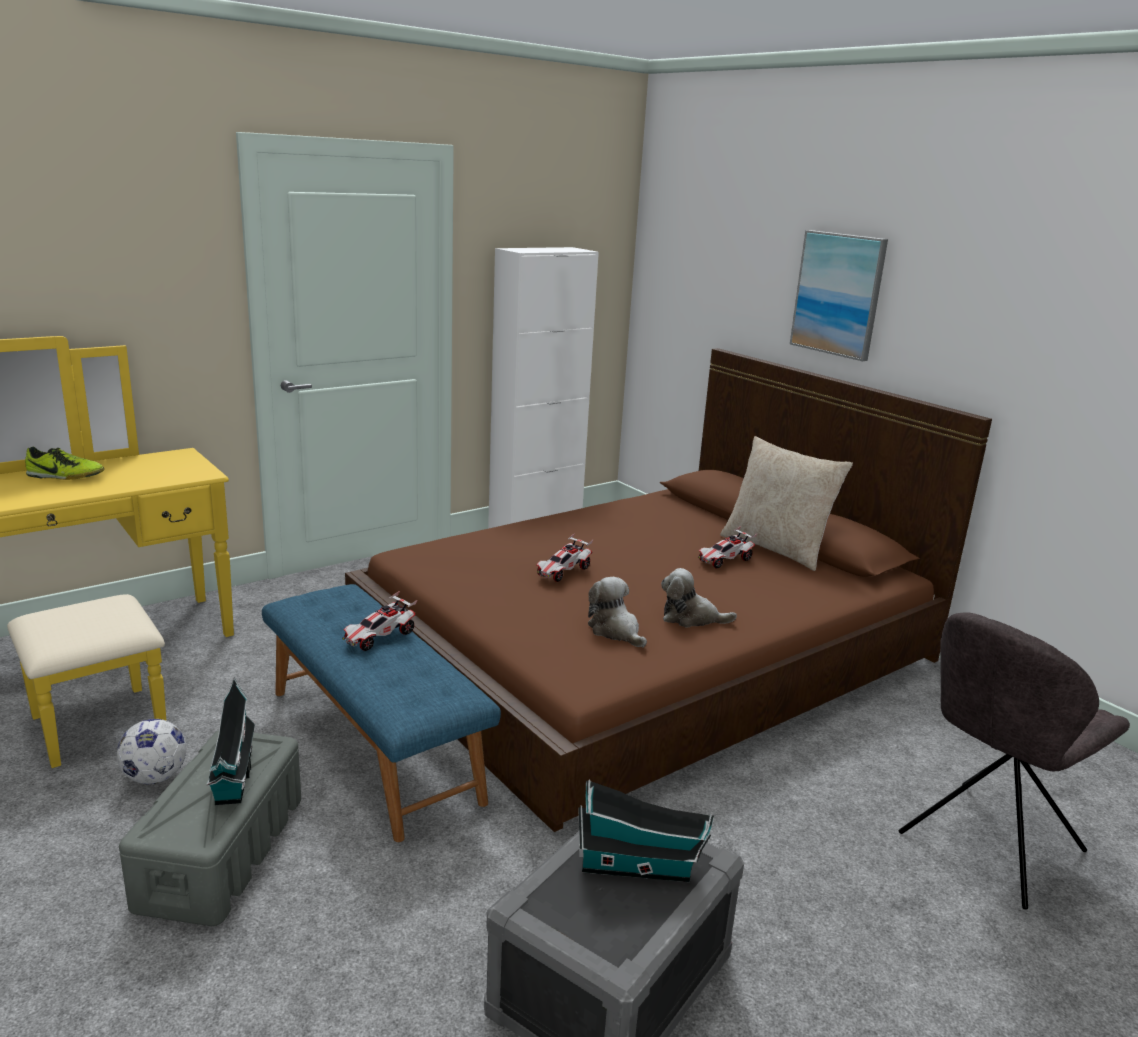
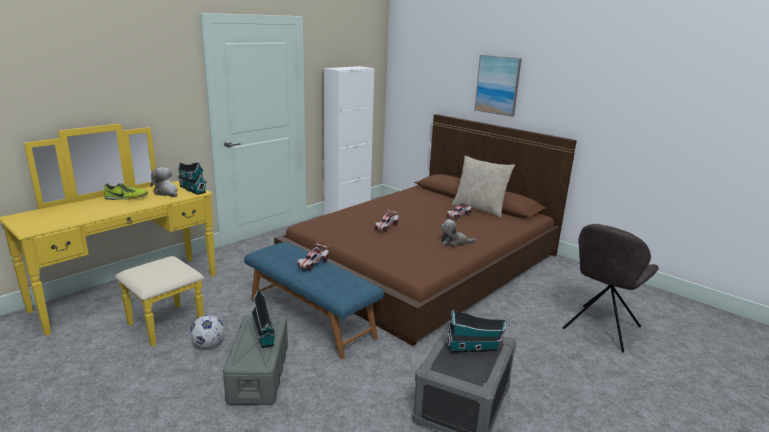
camera: 10 degrees left, 0 degrees up
(194, 468) = (192, 189): none -> toy house
(616, 631) = (423, 251): plush toy -> plush toy (166, 193)

